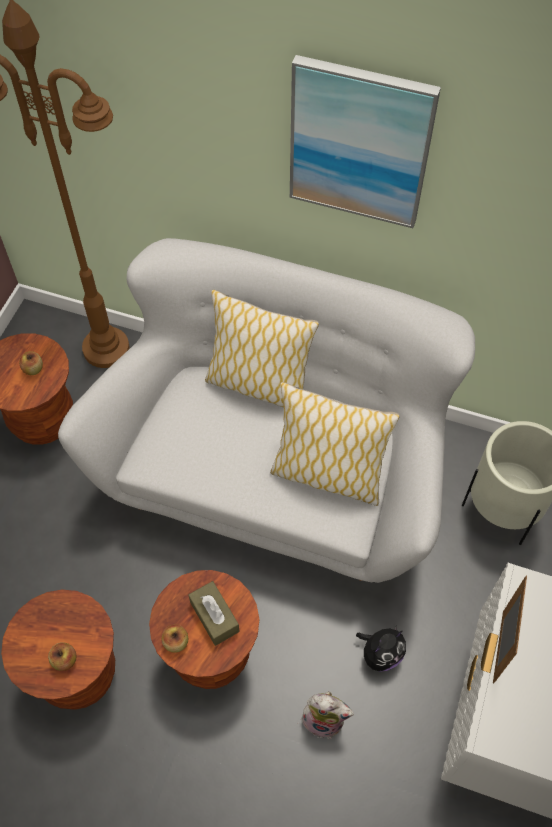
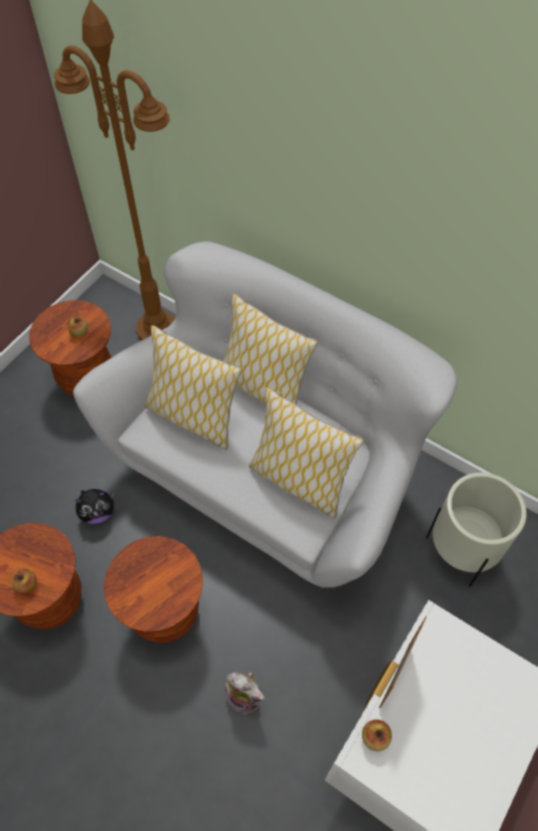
camera: 15 degrees right, 0 degrees up
(176, 642) = (123, 594): apple -> apple (375, 737)
(193, 433) = (193, 416): none -> pillow
(214, 617) = (163, 580): brown tissue box -> none
(360, 143) = (377, 183): picture -> none
(380, 654) = (312, 651): plush toy -> plush toy (98, 512)

